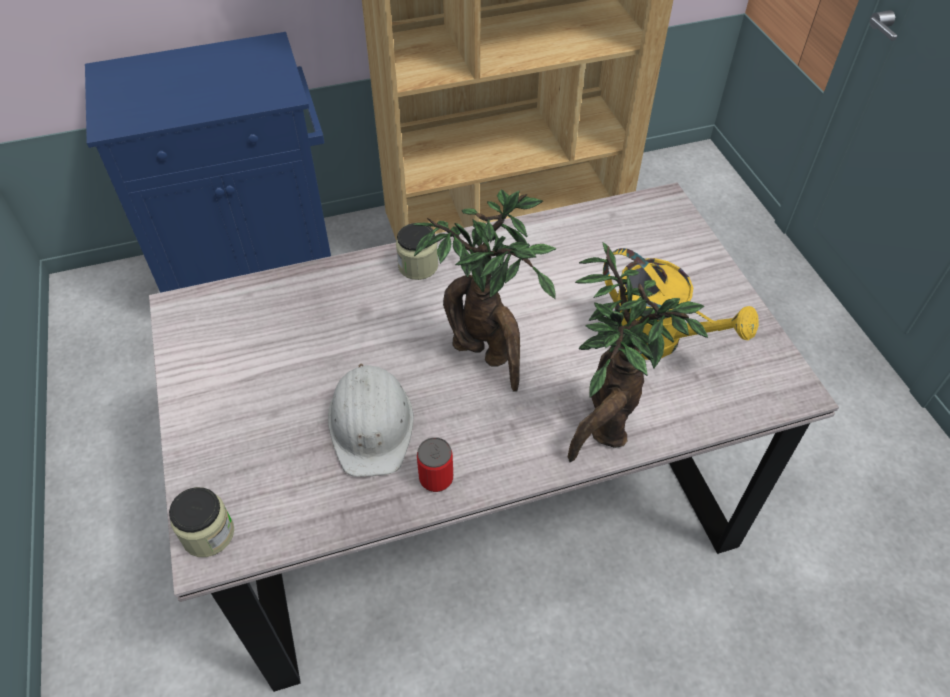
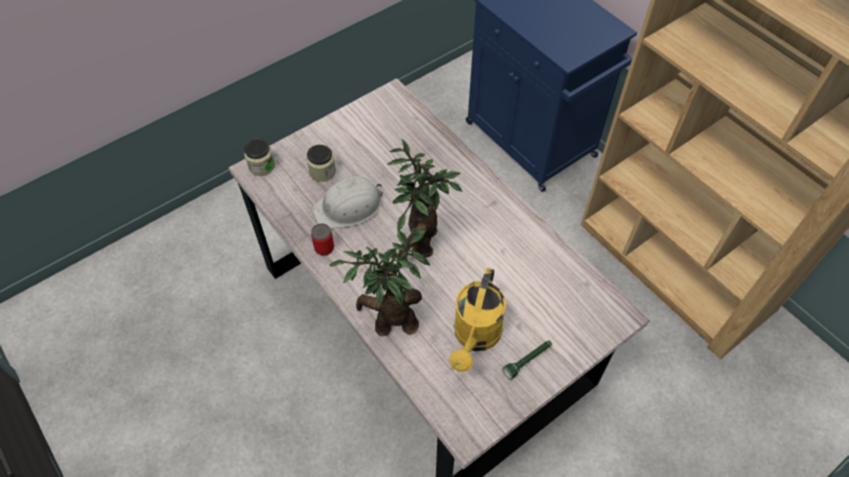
camera: 70 degrees right, 5 degrees up
(418, 266) = (477, 188): jar -> jar (322, 172)
(704, 300) = (527, 360): none -> green flashlight

